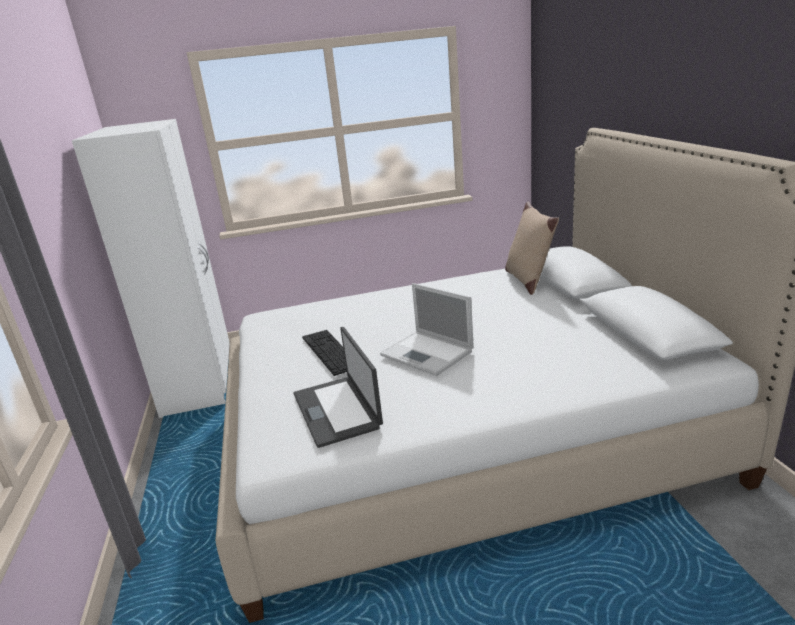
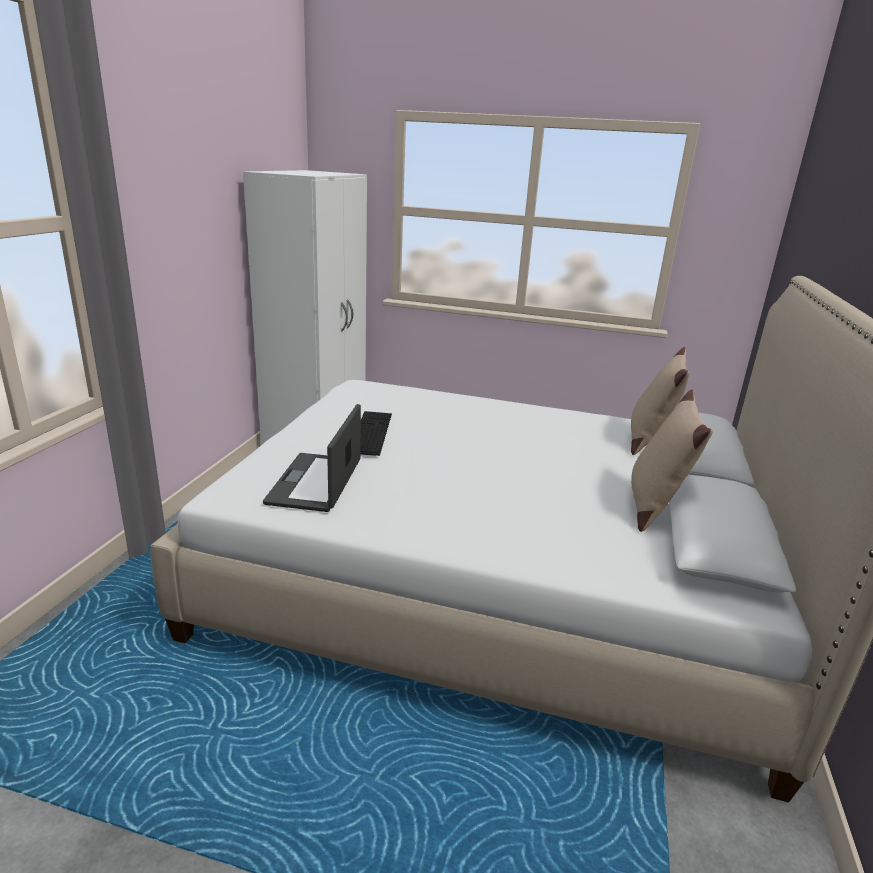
camera: 25 degrees right, 0 degrees up
(428, 353) = (453, 468): laptop -> none
(586, 324) = (654, 505): none -> beige pillow

